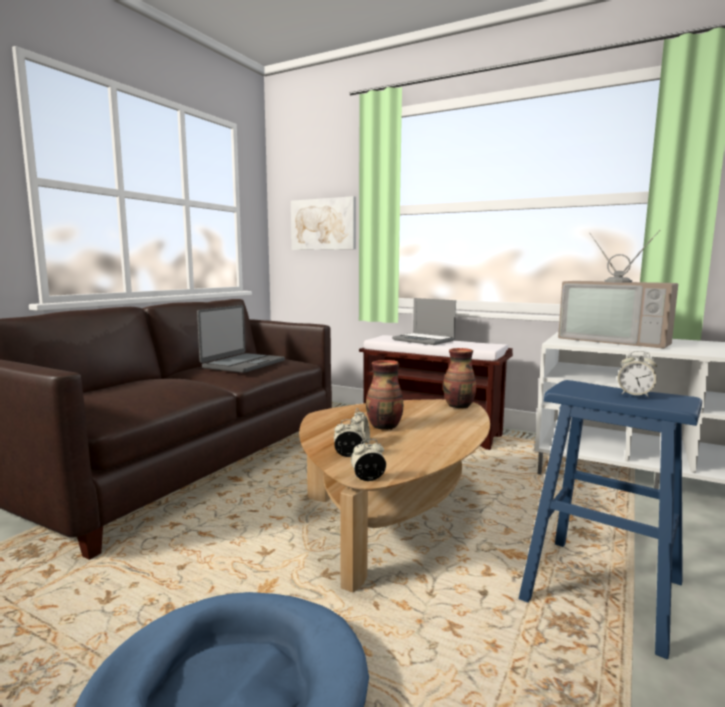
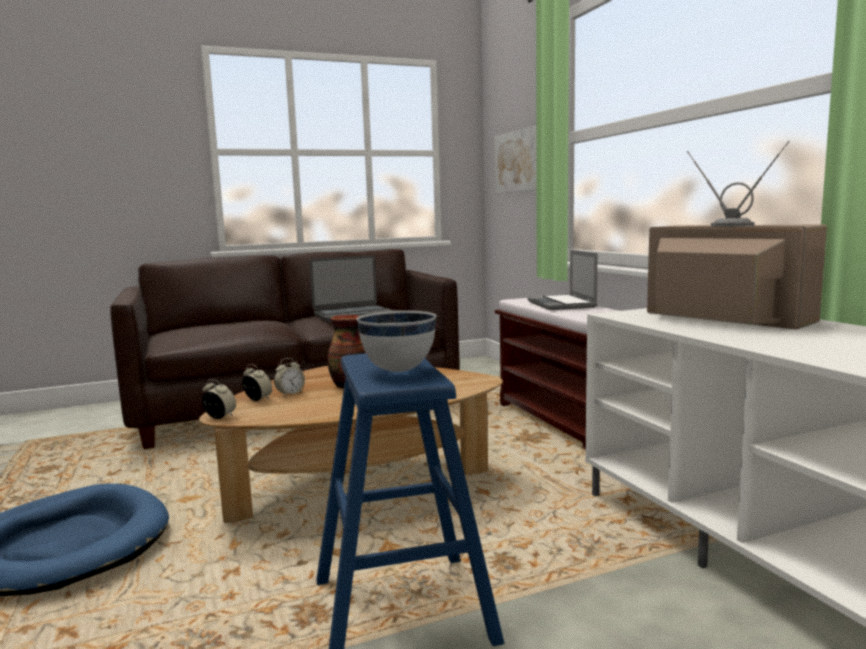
camera: 40 degrees right, 0 degrees up
(459, 406) = (472, 381): vase -> none
(615, 340) = (720, 318): television -> television turned 150 degrees clockwise
(635, 395) = (399, 371): alarm clock -> white bowl

